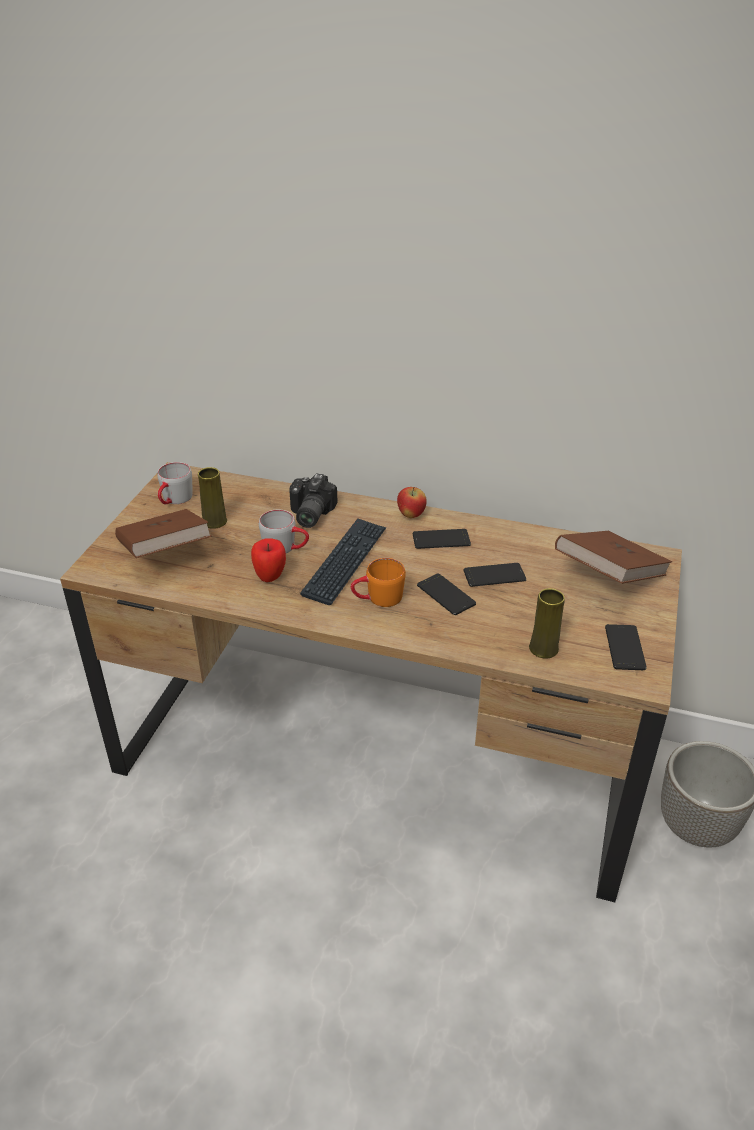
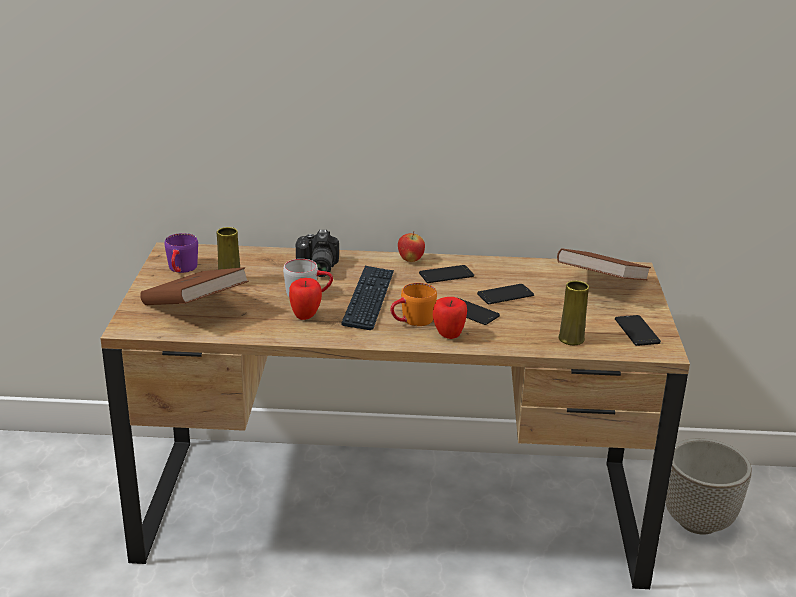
camera: 15 degrees left, 10 degrees down
(174, 500) = (181, 270): grey mug -> purple mug
(409, 625) = (448, 336): none -> apple

